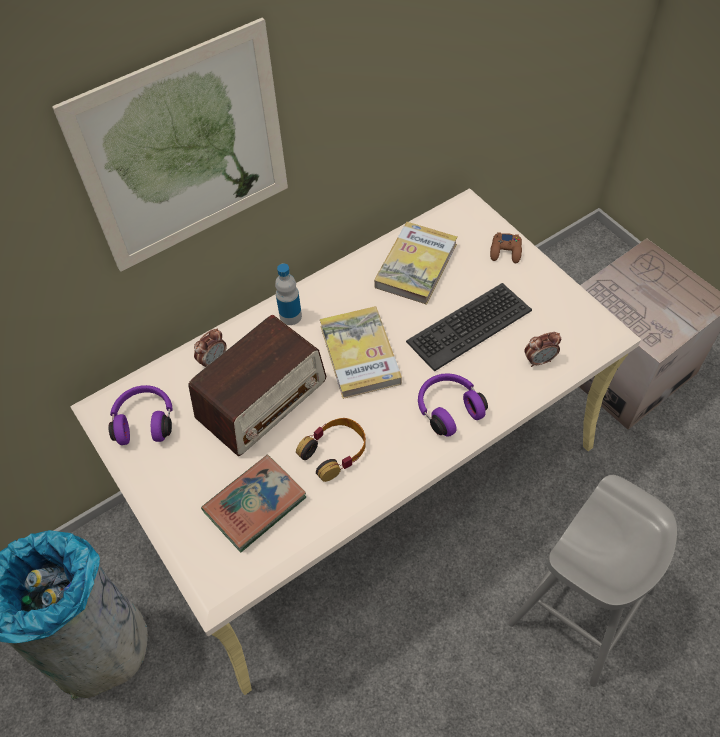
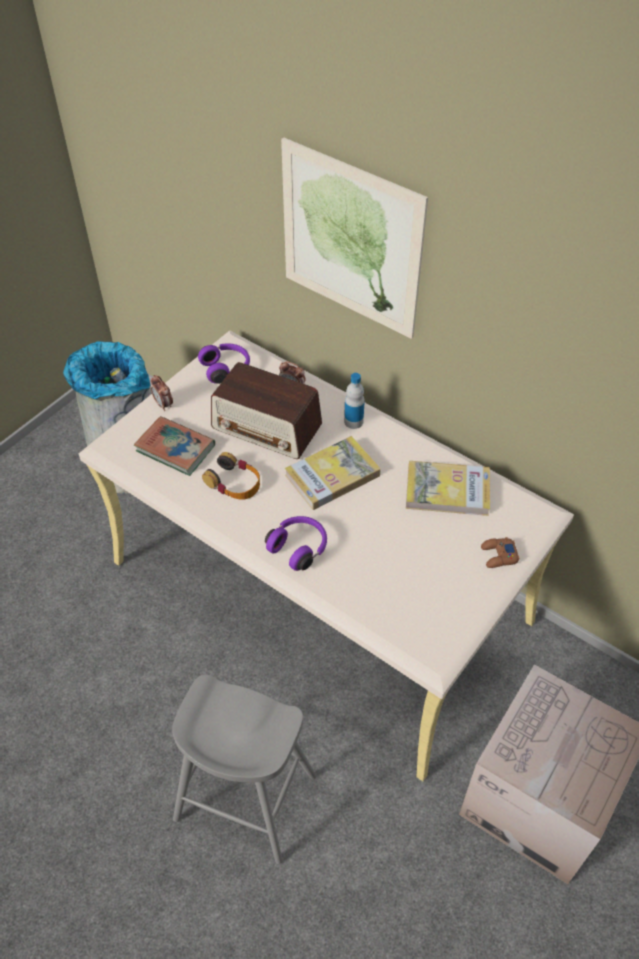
camera: 70 degrees right, 5 degrees down
(468, 326) = (394, 544): keyboard -> none
(539, 360) = (376, 606): alarm clock -> alarm clock (163, 405)

